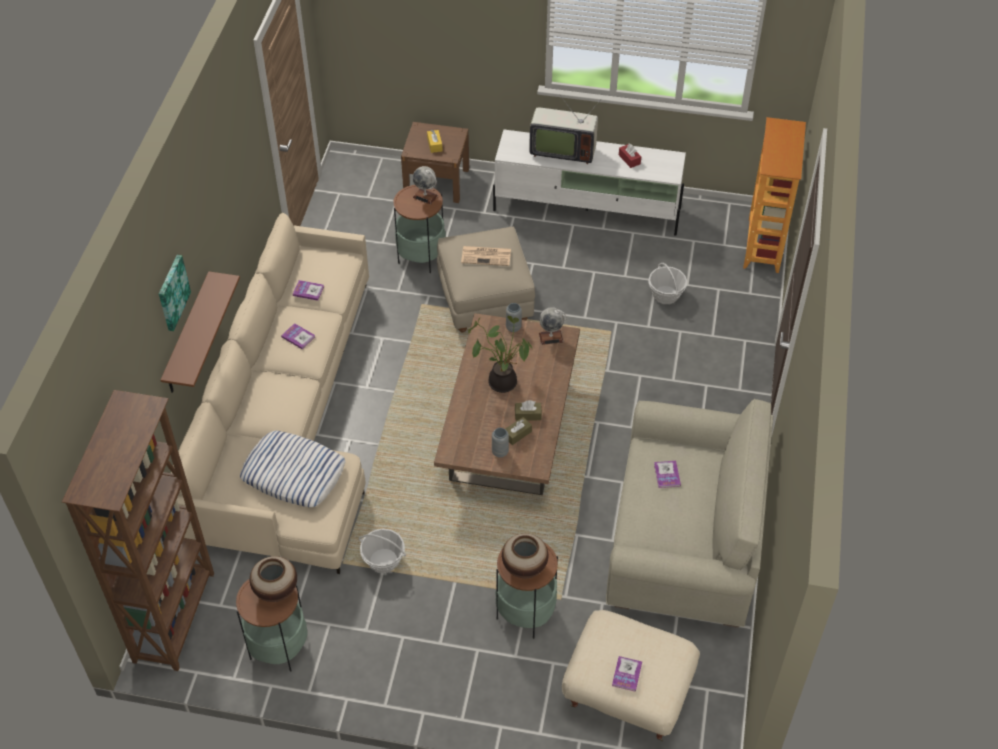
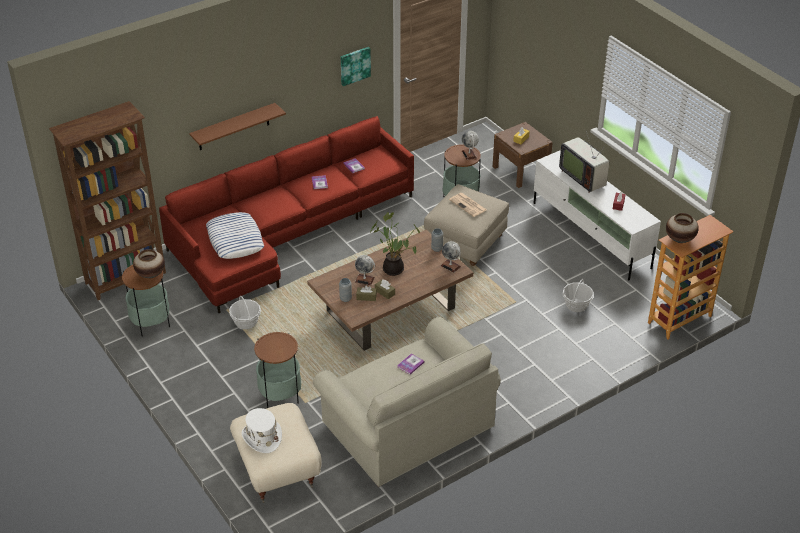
camera: 45 degrees right, 10 degrees down
(172, 292) = (224, 88): picture -> picture (354, 65)
(287, 424) = (285, 233): beige sofa -> red sofa
(490, 416) = (364, 280): none -> globe
(524, 567) = (272, 347): vase -> vase (679, 239)
(626, 674) = (261, 437): book -> white hat

